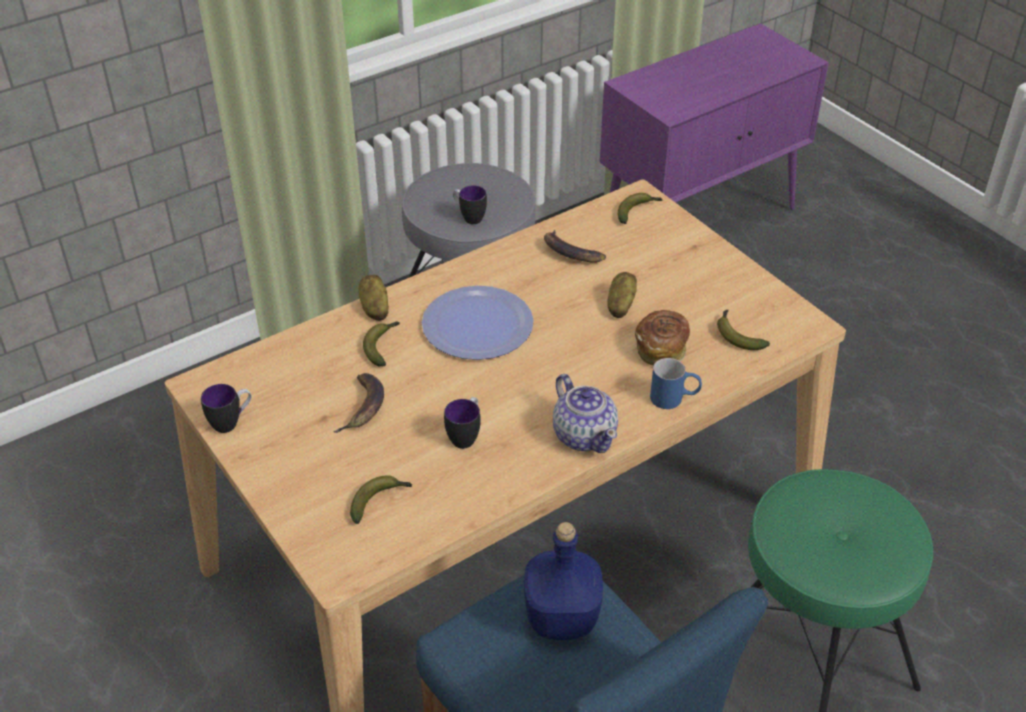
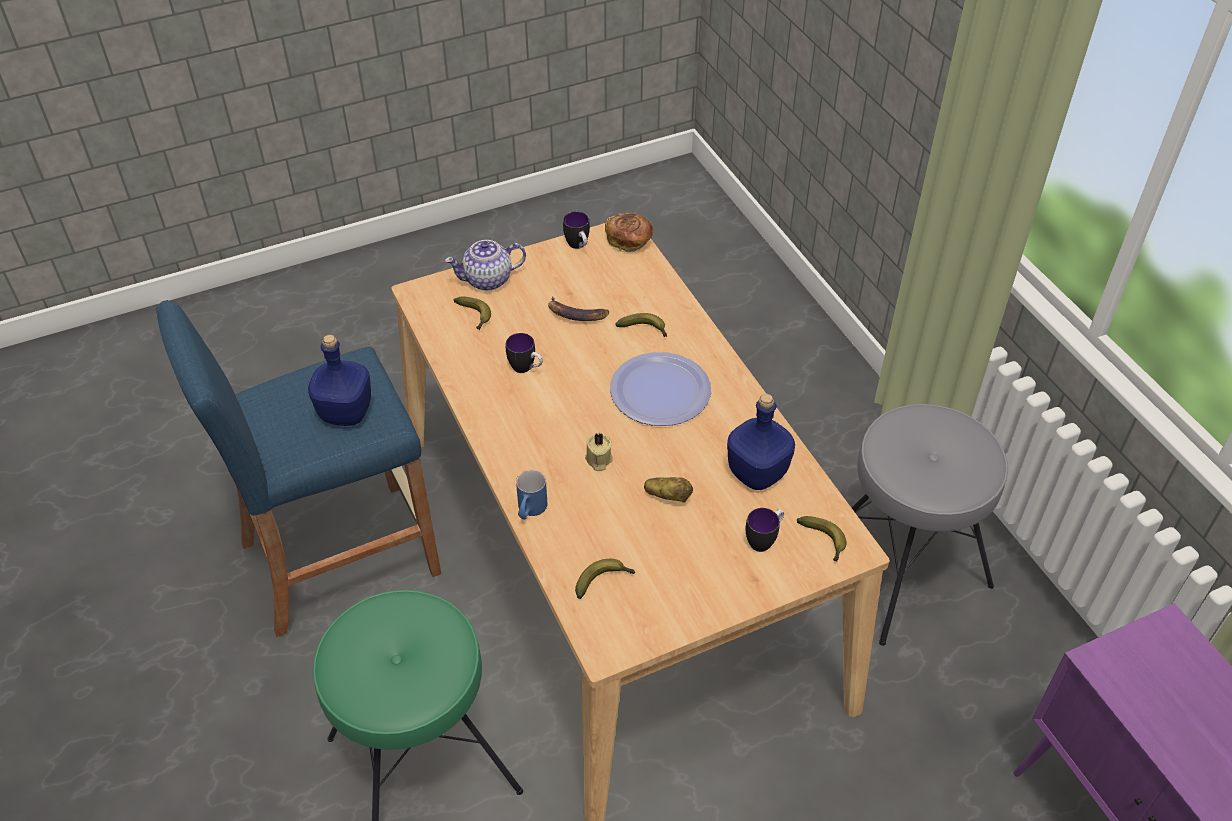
camera: 100 degrees right, 5 degrees up
(374, 308) = (695, 328): potato -> none
(469, 217) = (895, 448): mug -> mug (764, 540)
(570, 252) = (758, 472): banana -> blue bottle
(584, 435) = (505, 441): teapot -> teapot (488, 280)
(589, 358) = (598, 460): none -> beige candle
(661, 348) = (599, 515): bread -> bread (629, 242)

